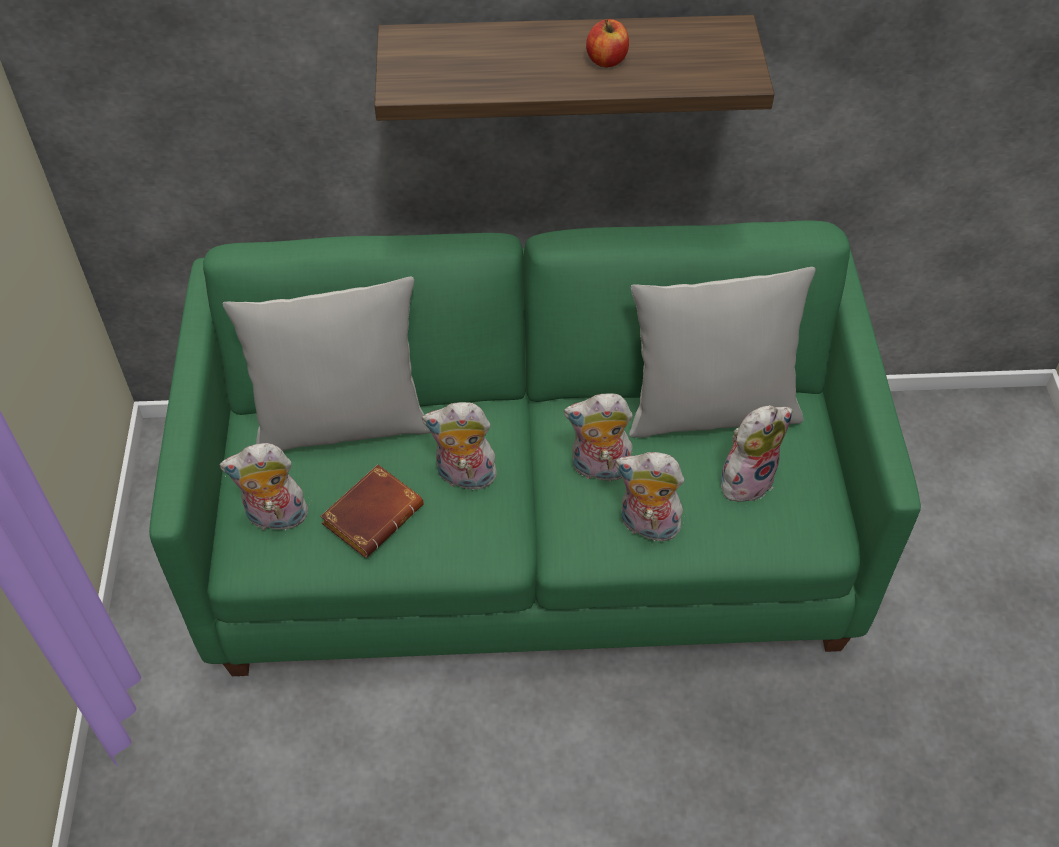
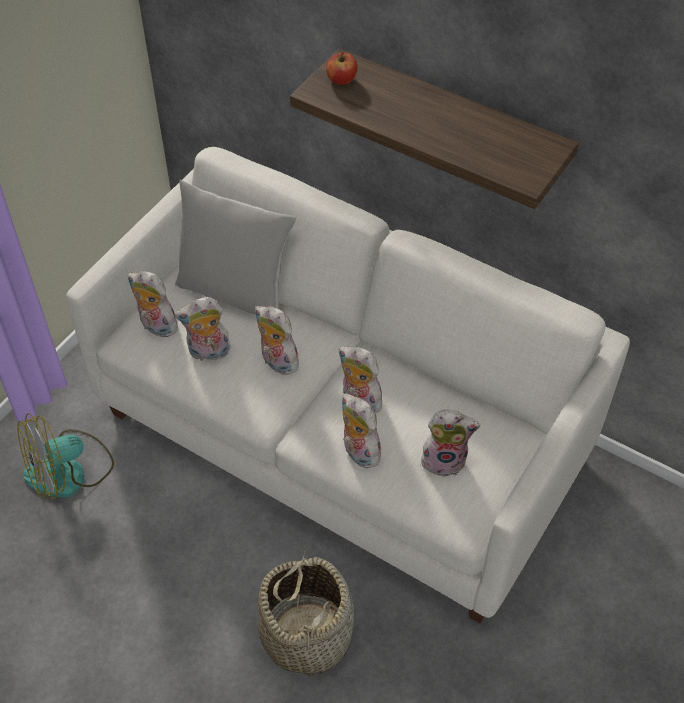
camera: 35 degrees right, 0 degrees up
(231, 782) = (69, 472): none -> fan
(373, 513) = (208, 353): brown book -> plush toy
(529, 535) = (342, 434): green sofa -> white sofa
(607, 60) = (452, 129): apple -> apple (341, 79)
(676, 785) = (306, 634): none -> basket
(710, 410) = (461, 405): grey pillow -> none

